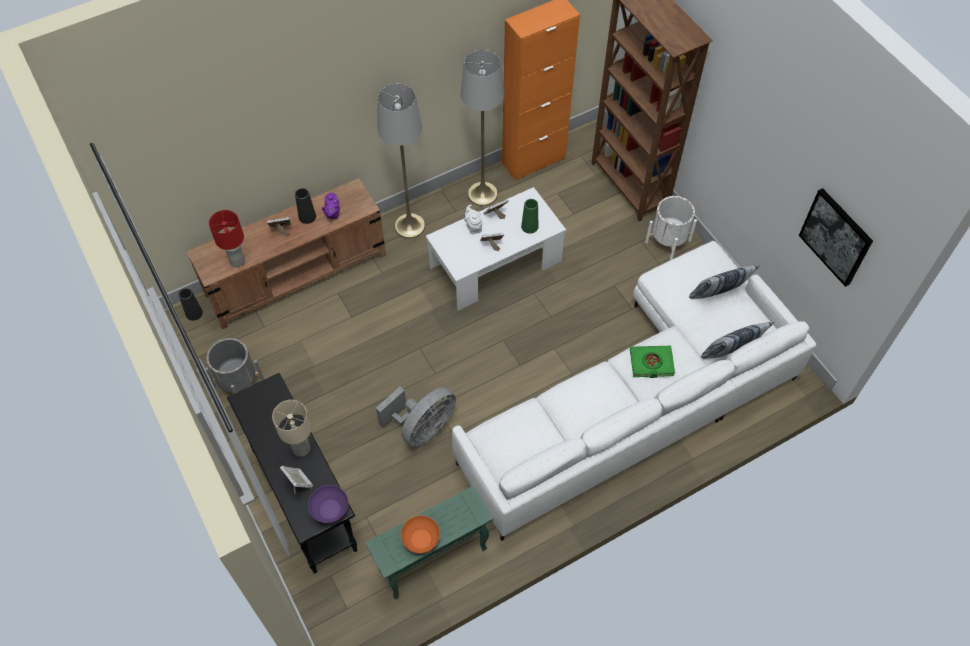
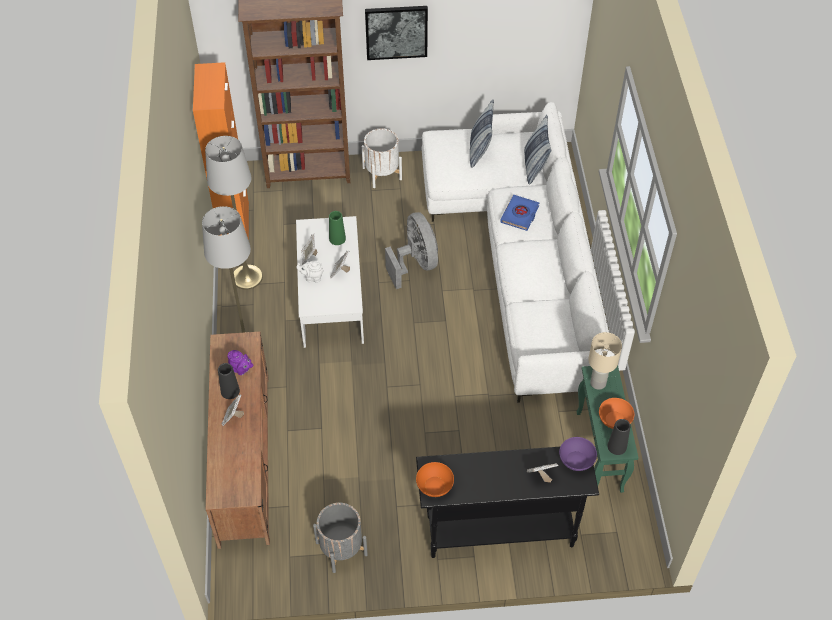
camera: 65 degrees left, 5 degrees down
(194, 313) = (234, 565): black vase -> black vase (617, 446)
(237, 261) = (247, 467): red table lamp -> none
(253, 399) = (435, 485): none -> orange bowl
(302, 448) = (506, 462): beige table lamp -> beige table lamp (598, 382)
(422, 428) = (470, 414): grey fan -> grey fan (415, 264)
(651, 363) = (520, 215): green book -> blue book
(836, 237) = (527, 29): picture -> picture (396, 31)

